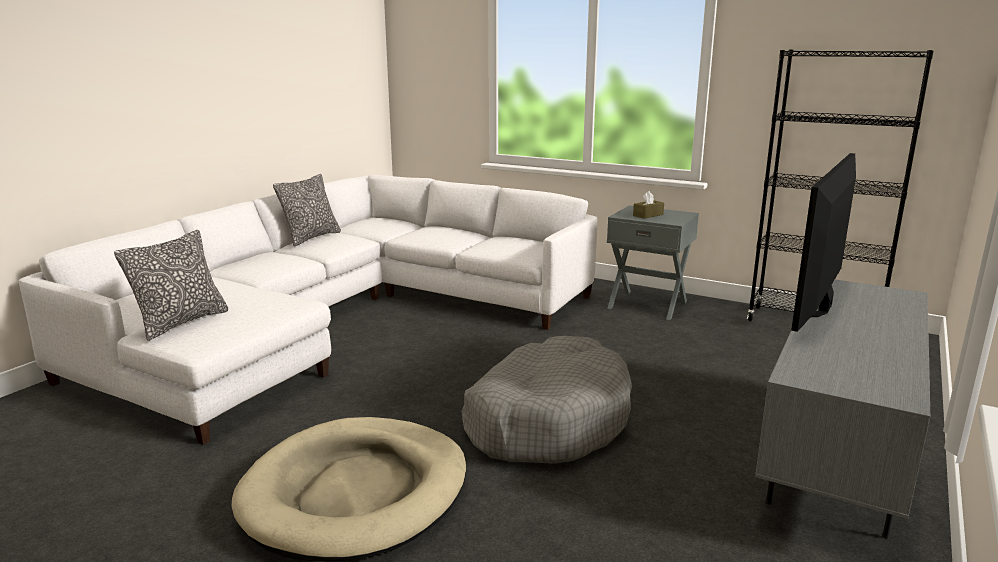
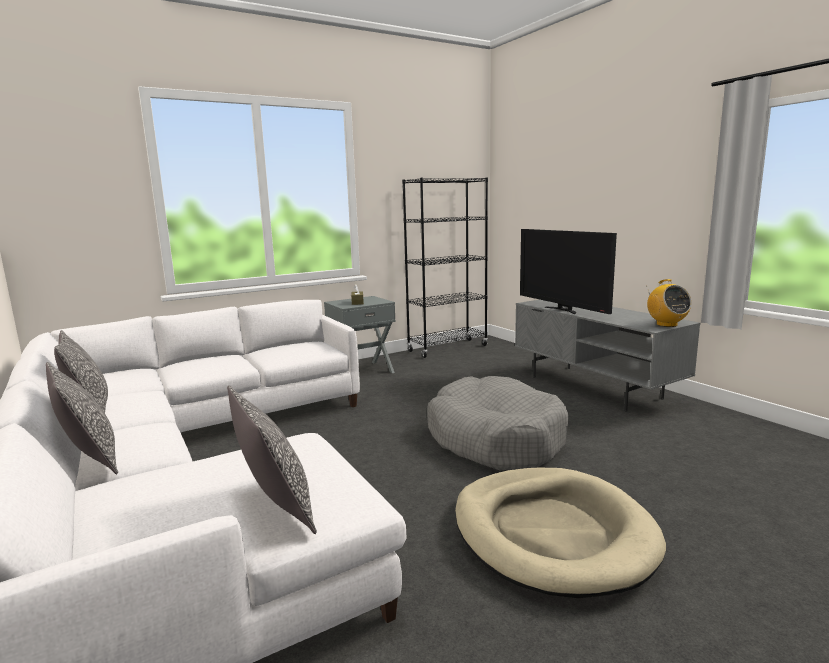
camera: 60 degrees left, 5 degrees down
(236, 263) = (90, 460): none -> pillow
(848, 386) = (666, 324): none -> radio

